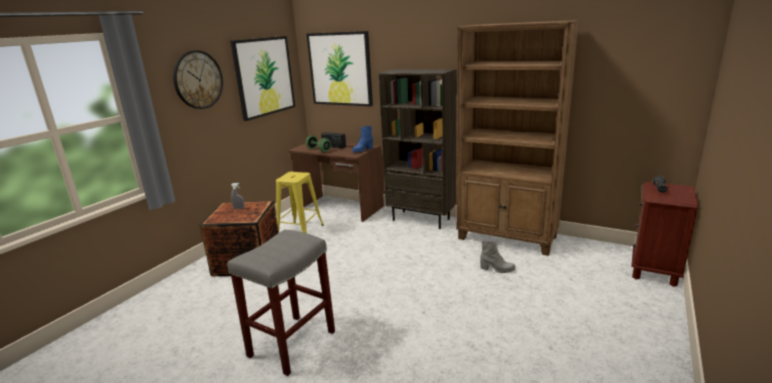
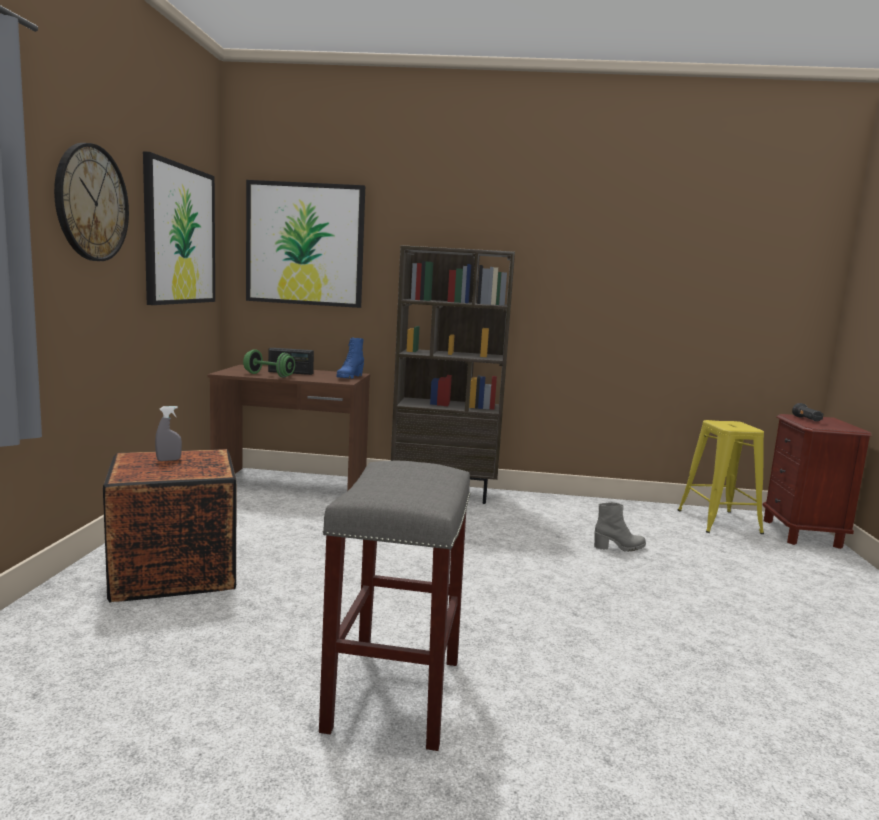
camera: 25 degrees left, 10 degrees down
(300, 231) = (245, 519): yellow stool -> yellow stool (718, 522)
(507, 238) = (592, 510): brown bookcase -> none

